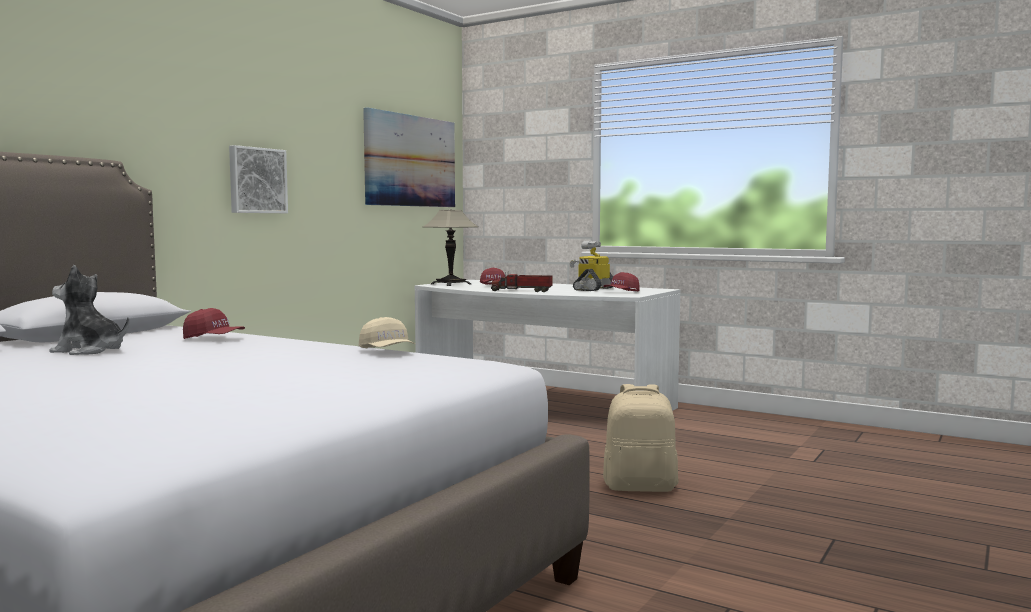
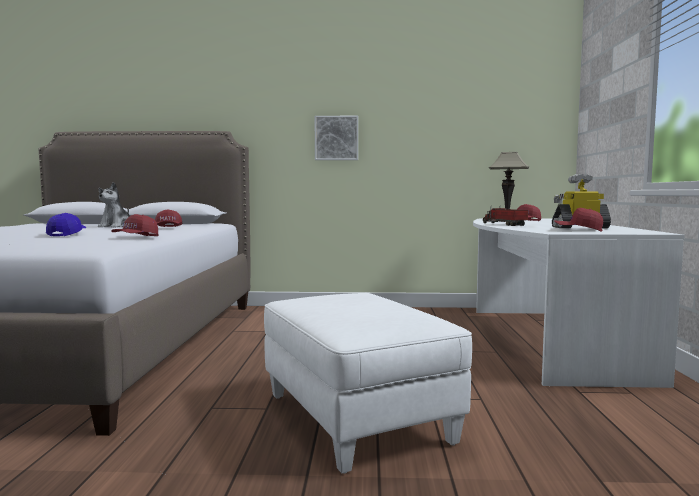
camera: 60 degrees right, 0 degrees up
(89, 351) = (116, 226): plush toy -> plush toy turned 150 degrees counterclockwise
(239, 367) = (67, 234): none -> blue cap
(387, 351) = (136, 237): beige cap -> red cap
(410, 161) = (499, 113): picture -> none
(640, 487) = (358, 418): beige backpack -> white ottoman

